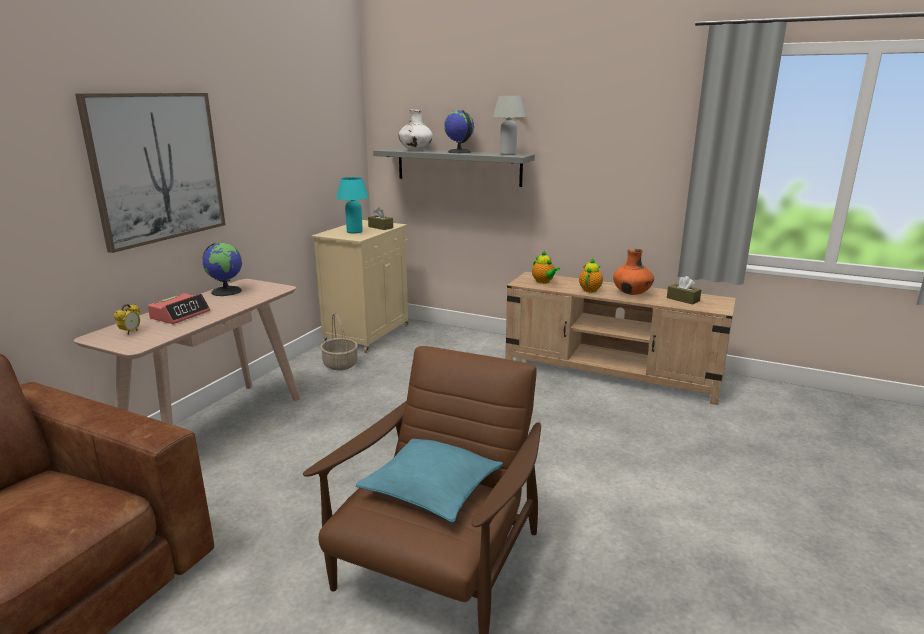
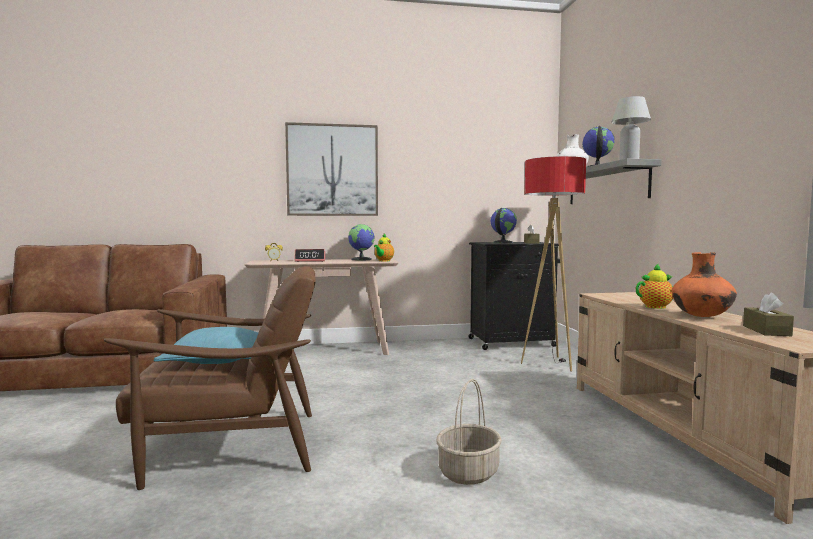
camera: 55 degrees right, 15 degrees down
(340, 364) = (453, 349): basket -> basket (468, 472)
(354, 232) = (502, 242): turquoise table lamp -> globe
(368, 334) = (513, 342): beige cabinet -> black cabinet
(443, 347) = (550, 364): none -> floor lamp
(544, 282) = (624, 297): teapot -> teapot (383, 261)

